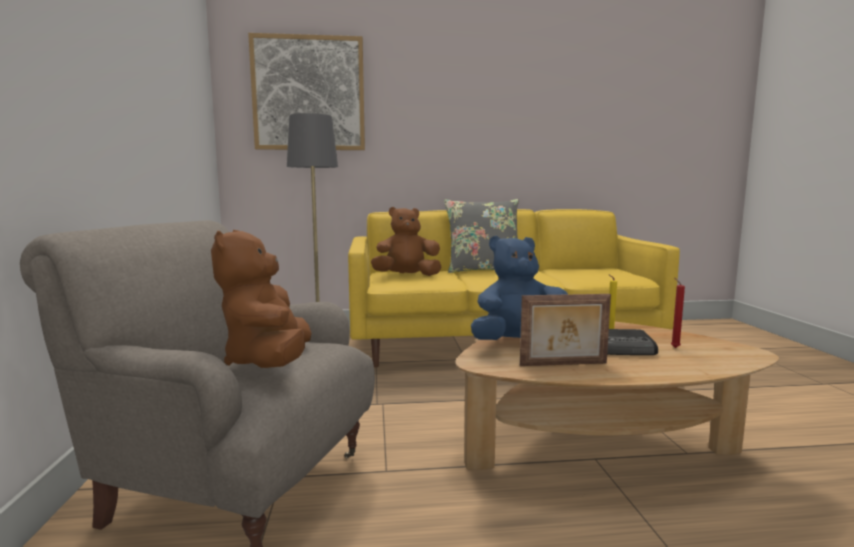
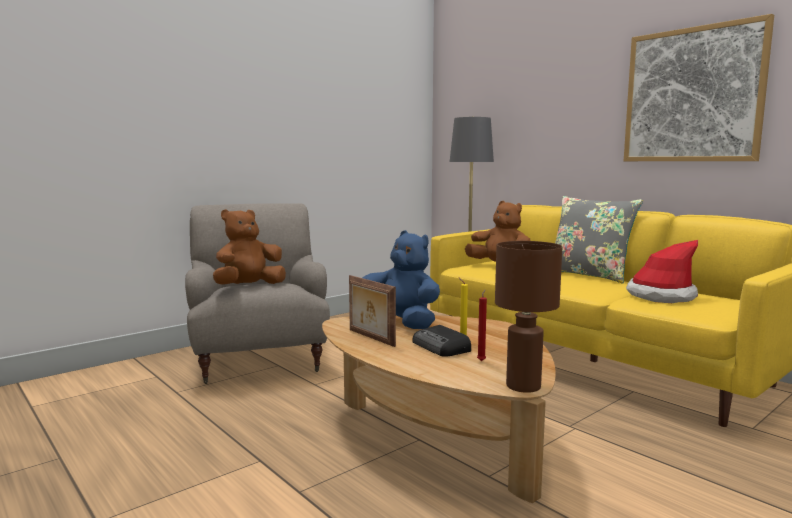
camera: 55 degrees right, 0 degrees up
(308, 94) = (490, 96): picture -> picture (692, 95)
(574, 274) = (660, 296): none -> hat
(751, 352) = (524, 386): none -> brown table lamp

